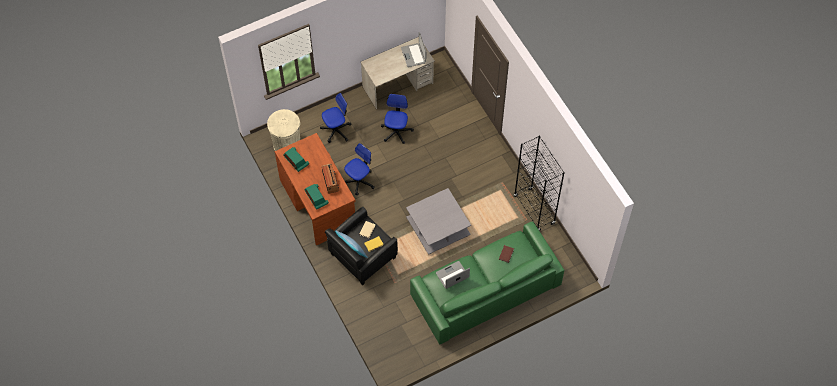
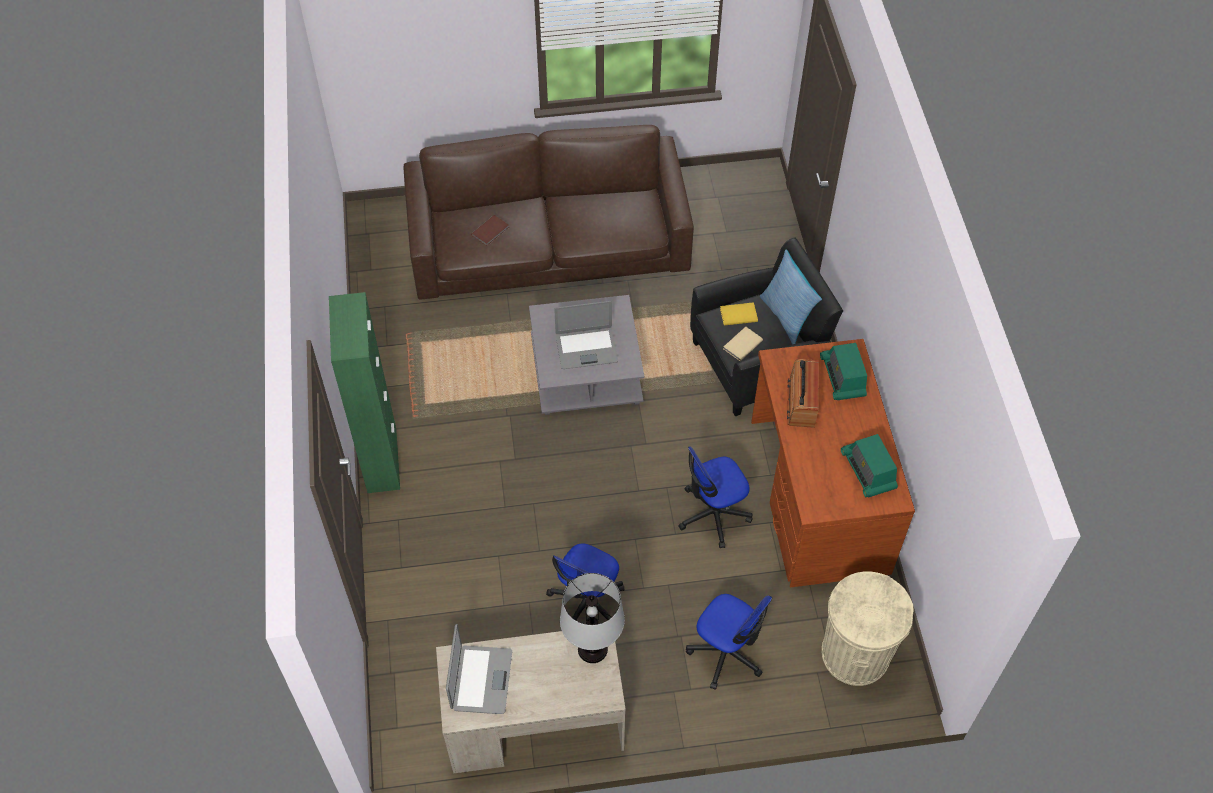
camera: 160 degrees left, 5 degrees down
(336, 130) = (726, 652): office chair -> office chair turned 135 degrees counterclockwise
(379, 76) = (592, 648): none -> table lamp
(452, 275) = (608, 225): laptop -> laptop (586, 348)
(485, 289) = (548, 243): green sofa -> brown sofa
(505, 160) = (382, 460): none -> green cabinet
(534, 210) = (382, 346): black bookcase -> none

